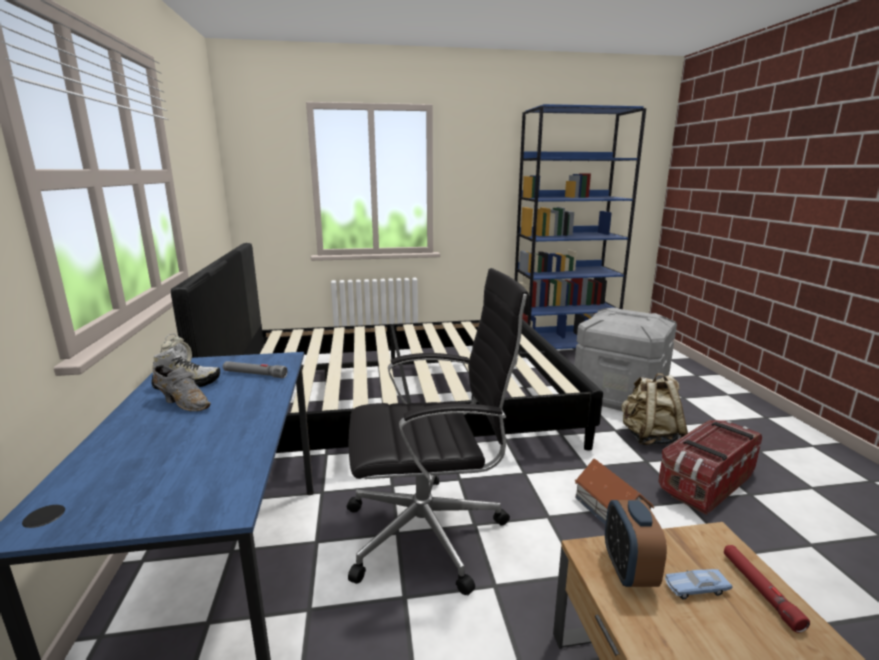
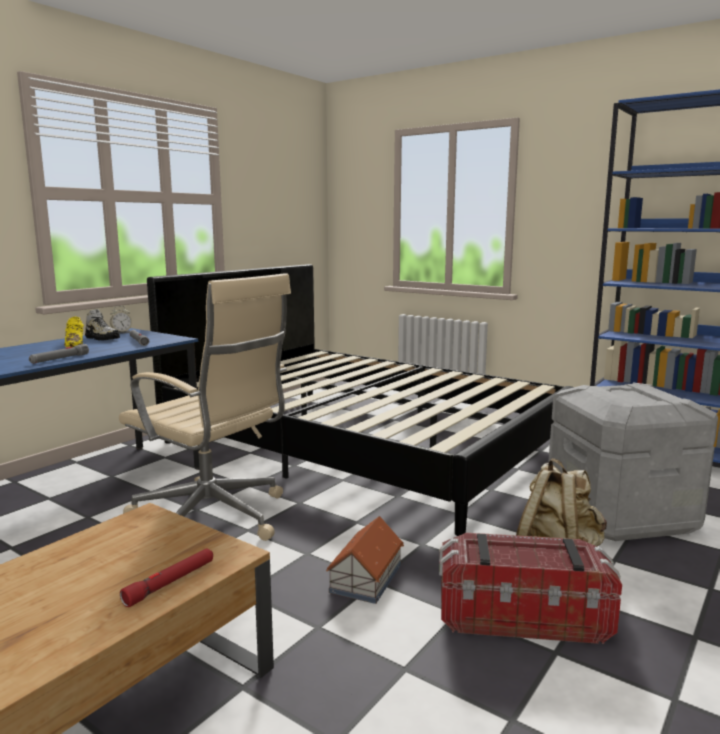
camera: 45 degrees right, 5 degrees down
(183, 403) = (75, 344): grey shoe -> yellow shoe
(253, 430) = (59, 359): none -> grey flashlight
(430, 532) = (213, 519): black office chair -> beige office chair
(628, 570) = (137, 530): alarm clock -> none
(696, 588) = (142, 558): blue toy car -> none

